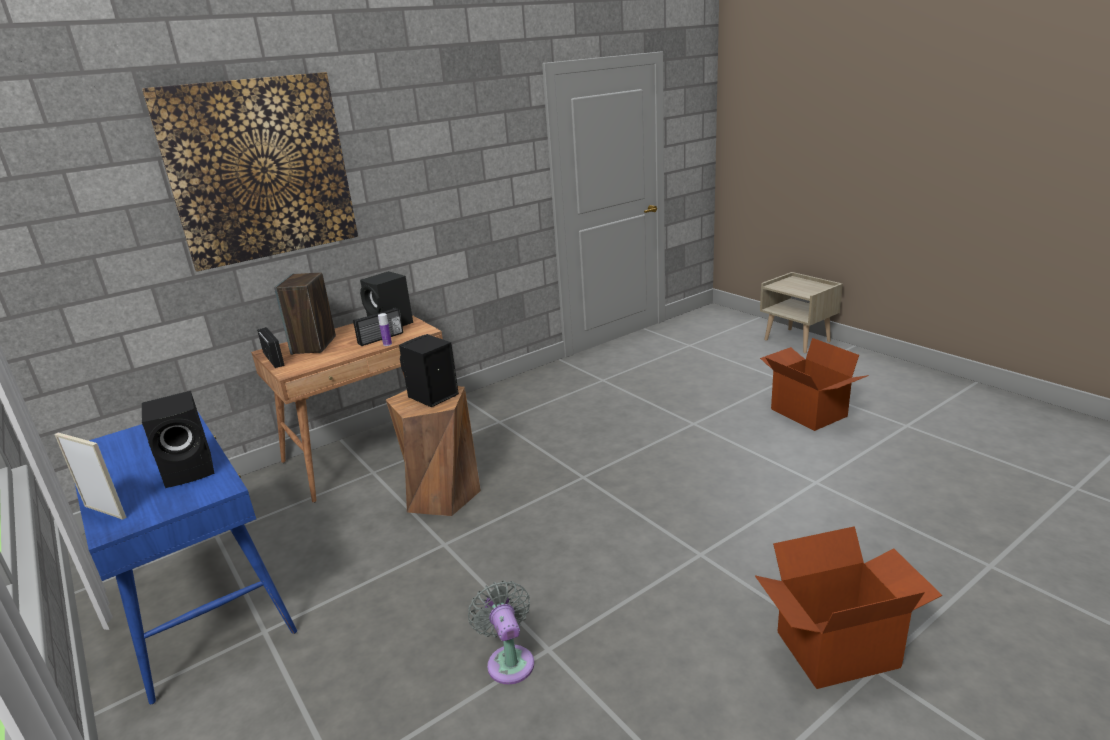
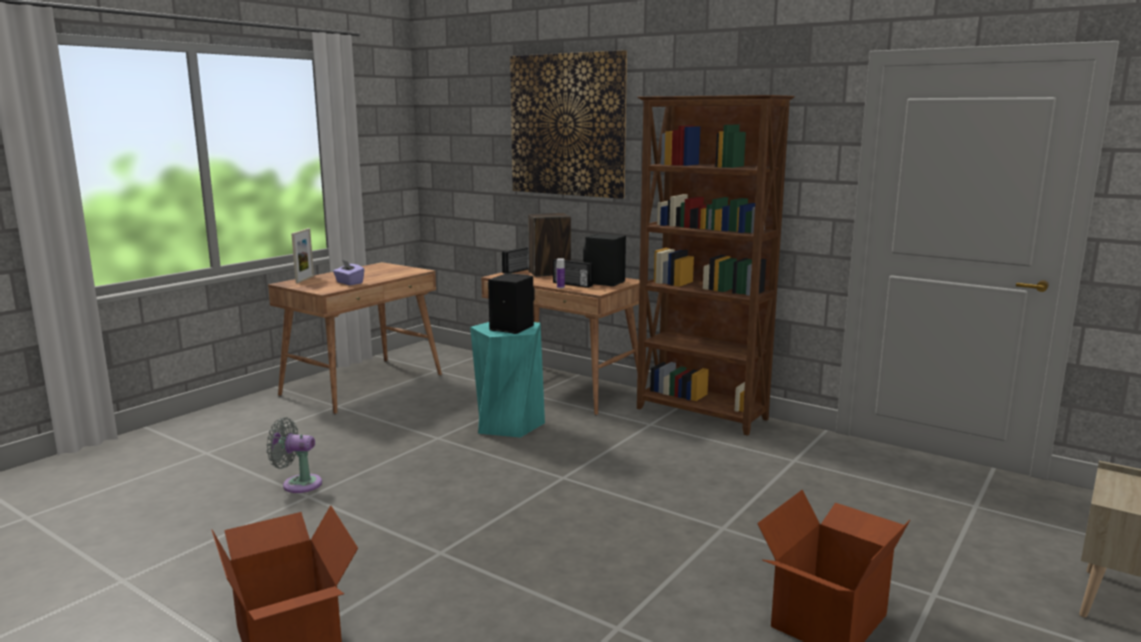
camera: 70 degrees right, 10 degrees down
(191, 469) = (349, 283): black speaker -> purple tissue box
(201, 605) = (363, 385): blue desk -> brown desk
(441, 495) = (508, 424): brown stool -> turquoise stool
(496, 397) = (701, 414): none -> brown bookcase
(509, 660) = (298, 484): grey fan -> grey fan turned 135 degrees counterclockwise

